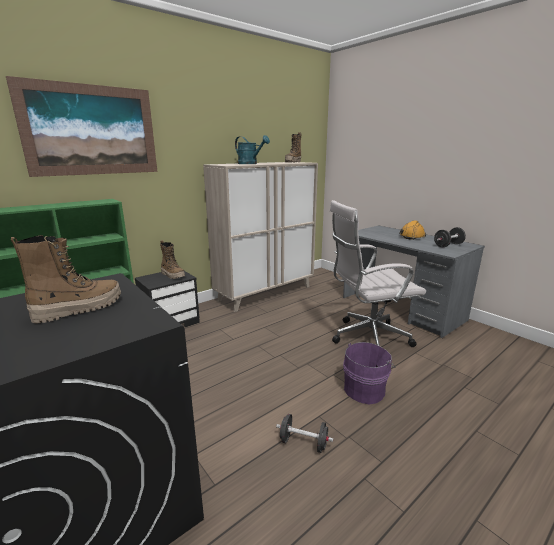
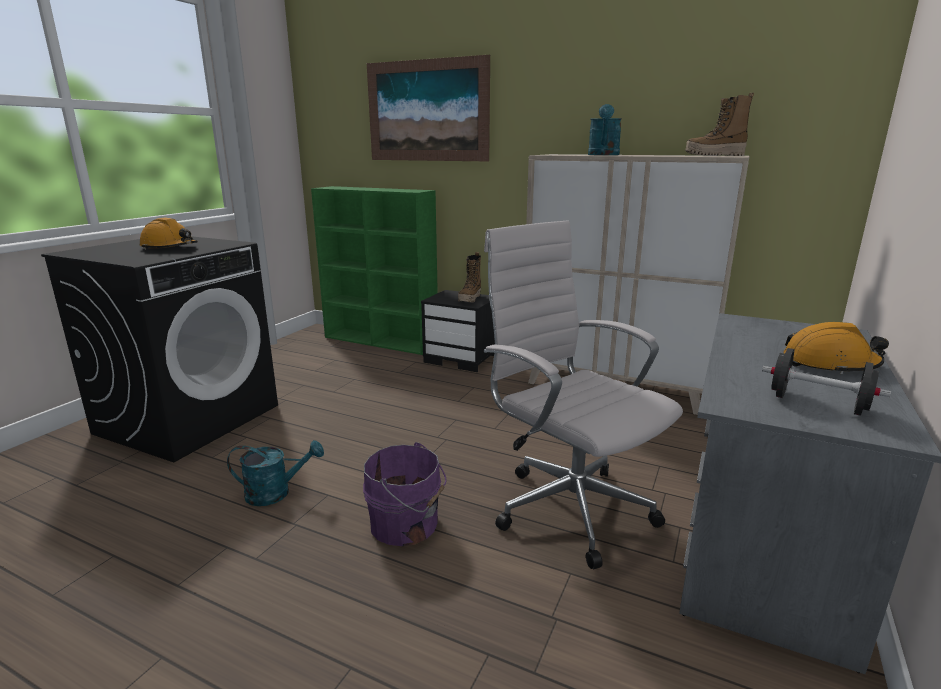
camera: 65 degrees right, 0 degrees up
(79, 309) = (170, 248): boot -> orange hard hat
(303, 443) = (276, 493): black dumbbell -> turquoise watering can

